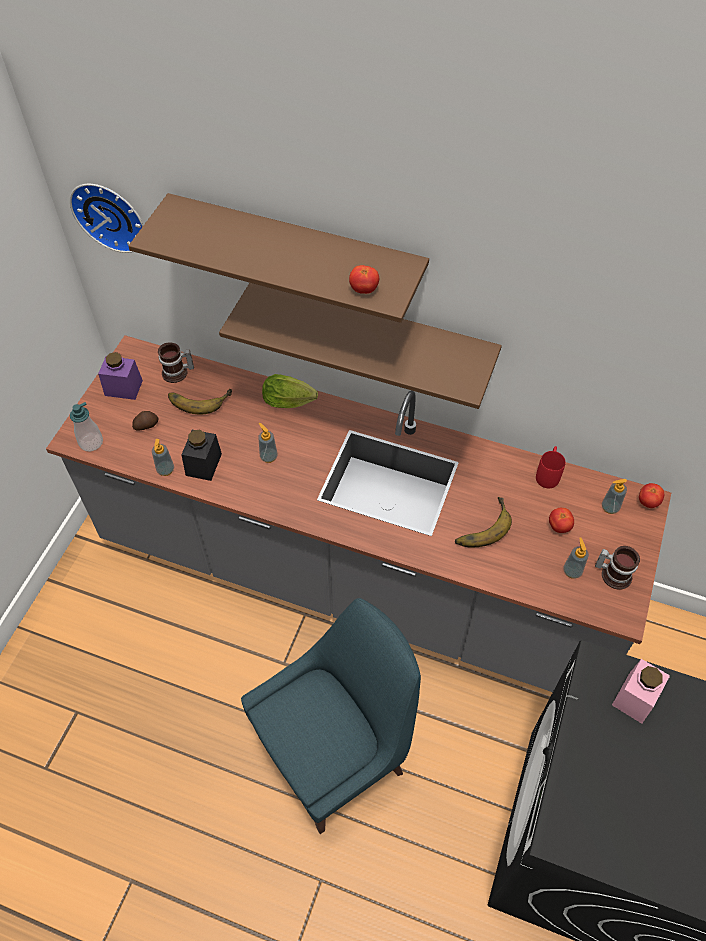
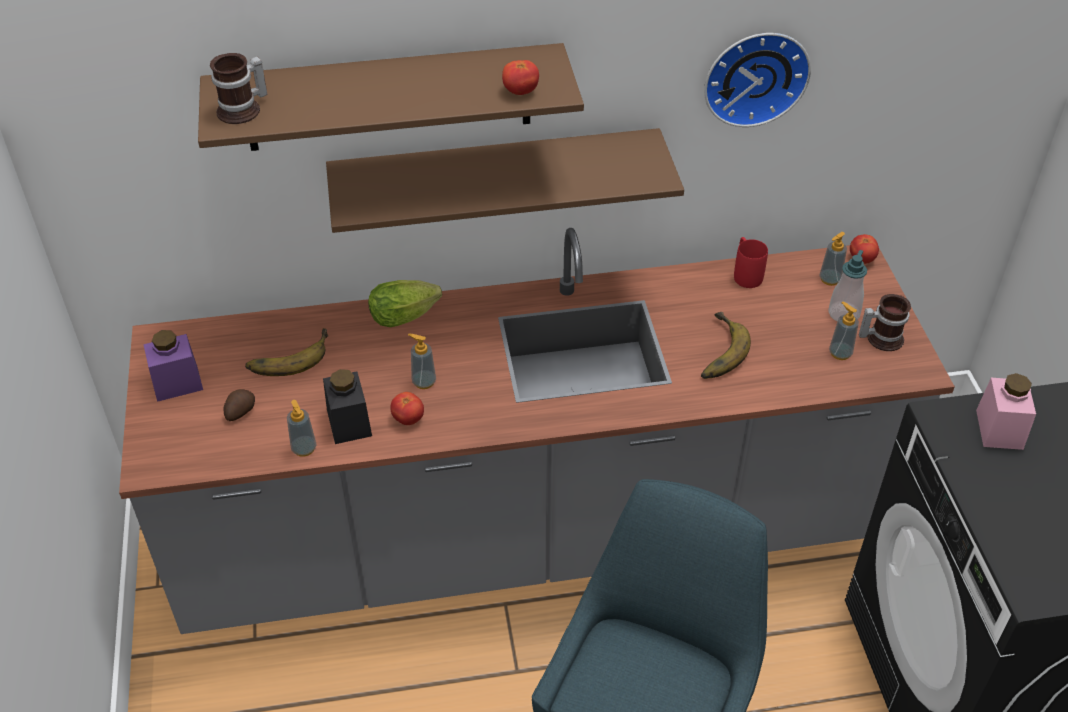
camera: 30 degrees left, 10 degrees down
(91, 442) = (179, 460): soap dispenser -> soap dispenser (843, 314)
(111, 214) = (110, 140): wall clock -> wall clock (754, 75)
(177, 373) = (238, 340): mug -> mug (243, 111)
(559, 526) = (795, 317): tomato -> tomato (408, 419)

